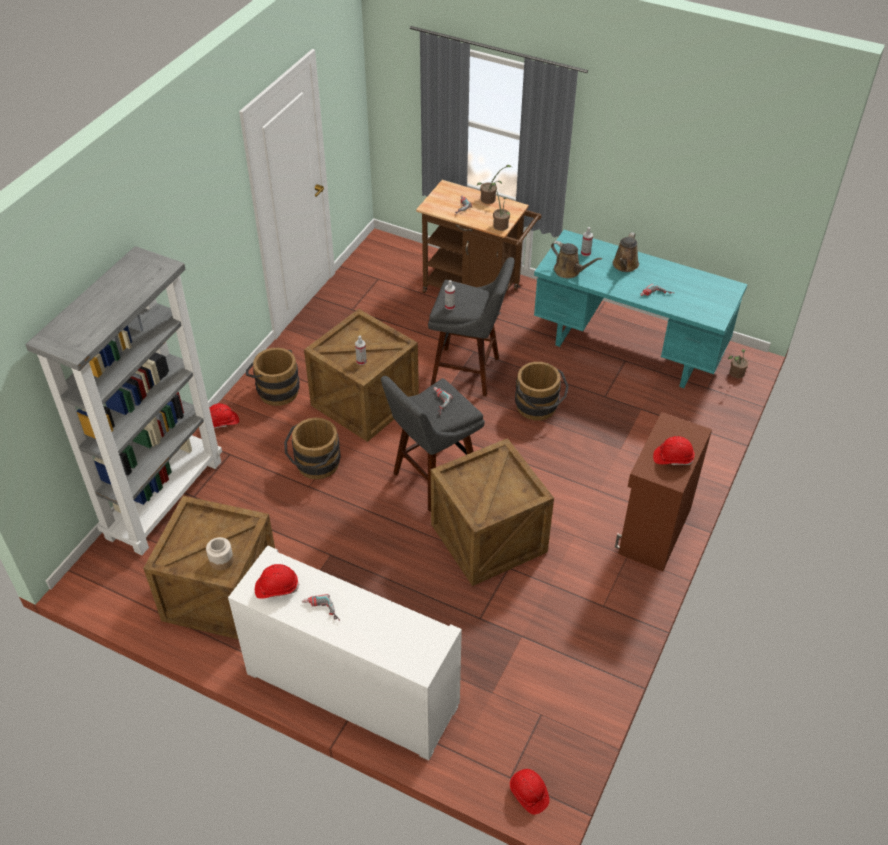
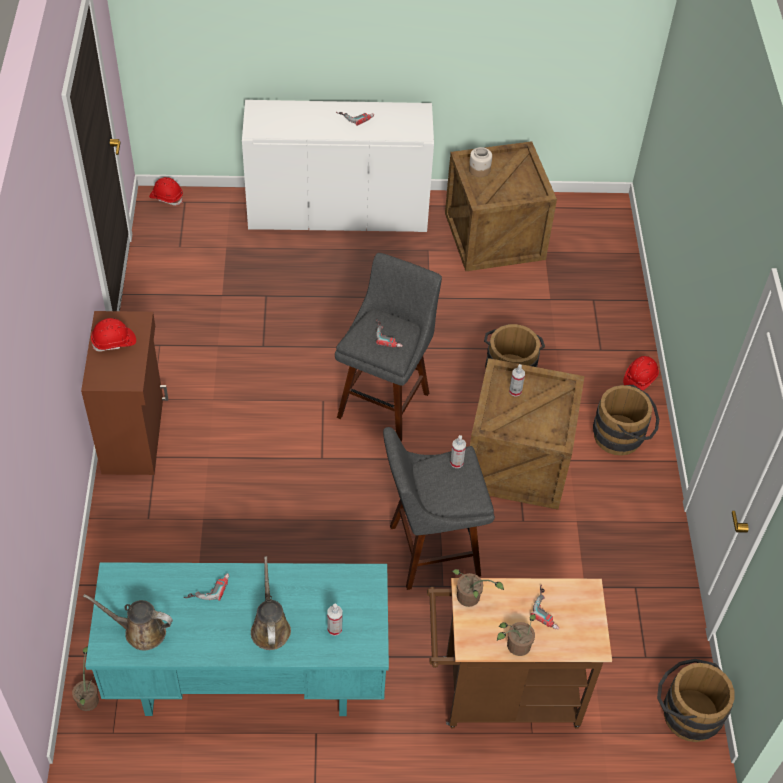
camera: 150 degrees right, 5 degrees up
(164, 498) = (617, 289): grey bookcase -> none
(276, 587) = (401, 119): red hard hat -> none
(488, 539) = (296, 364): crate -> none
(538, 408) = (320, 534): brown bucket -> brown bucket (685, 712)
(569, 271) = (341, 583): brown watering can -> brown watering can (140, 631)

